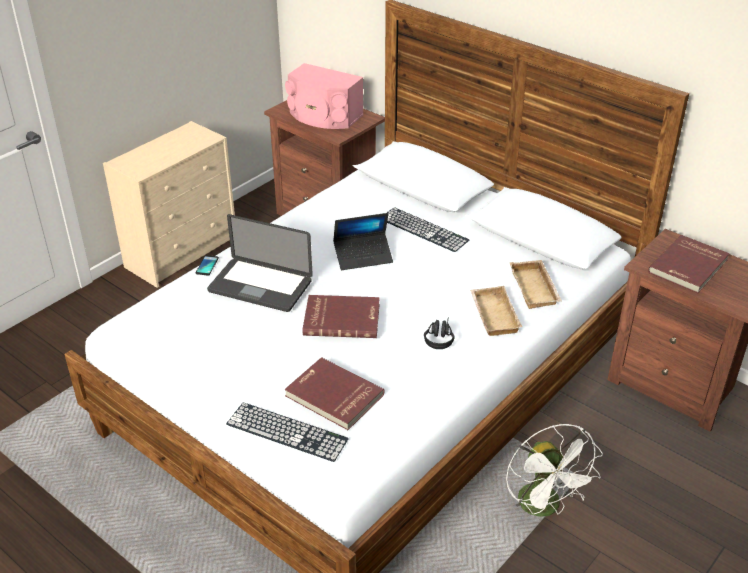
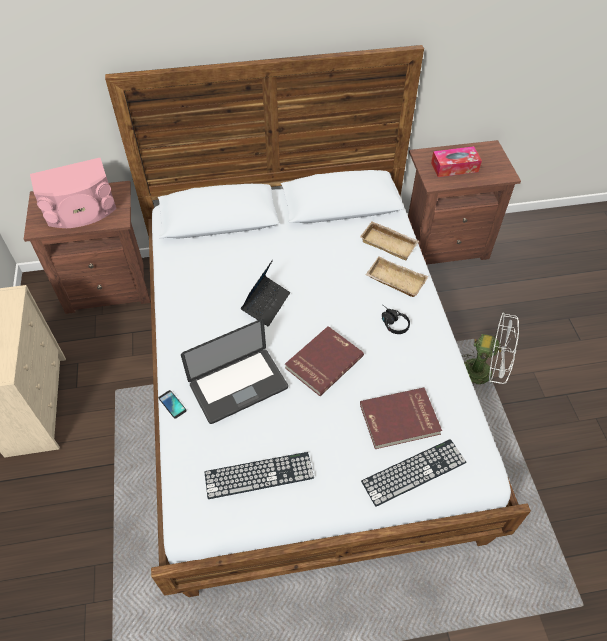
camera: 50 degrees left, 15 degrees up
(423, 229) = (270, 252): keyboard -> keyboard (259, 475)
(689, 267) = (454, 167): red book -> tissue box

